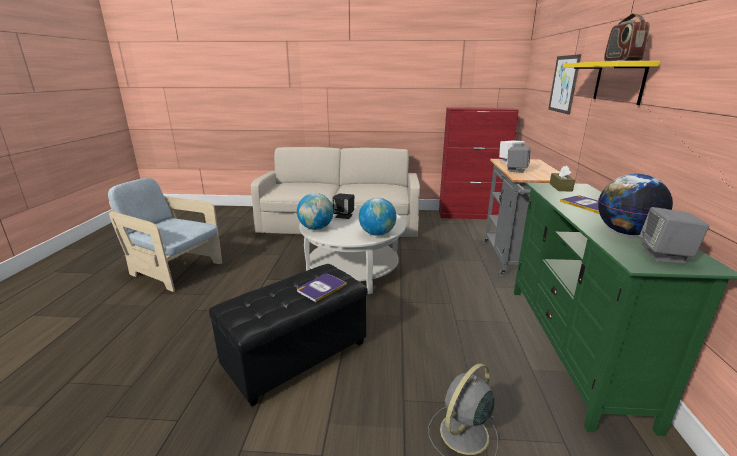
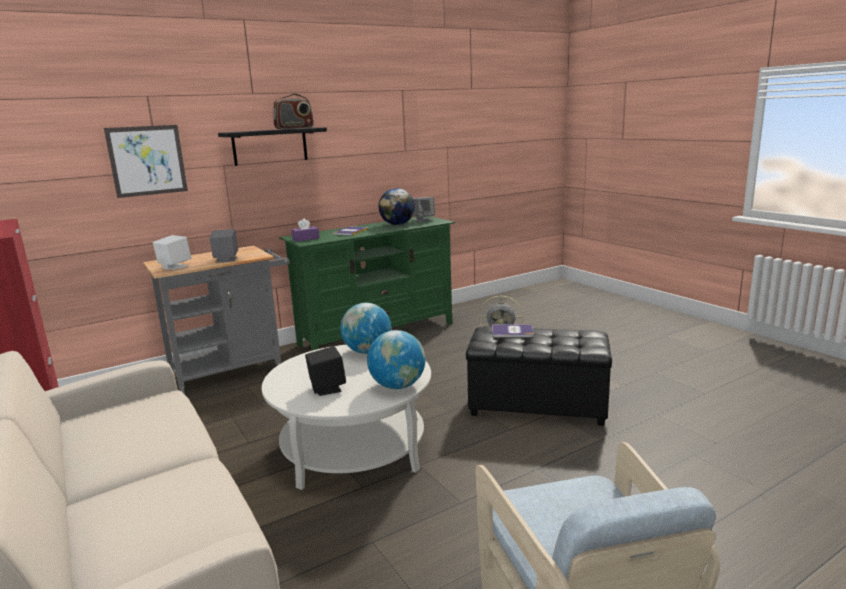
camera: 125 degrees left, 5 degrees down
(560, 187) = (306, 239): brown tissue box -> purple tissue box
(619, 82) = (270, 146): yellow shelf -> black shelf

